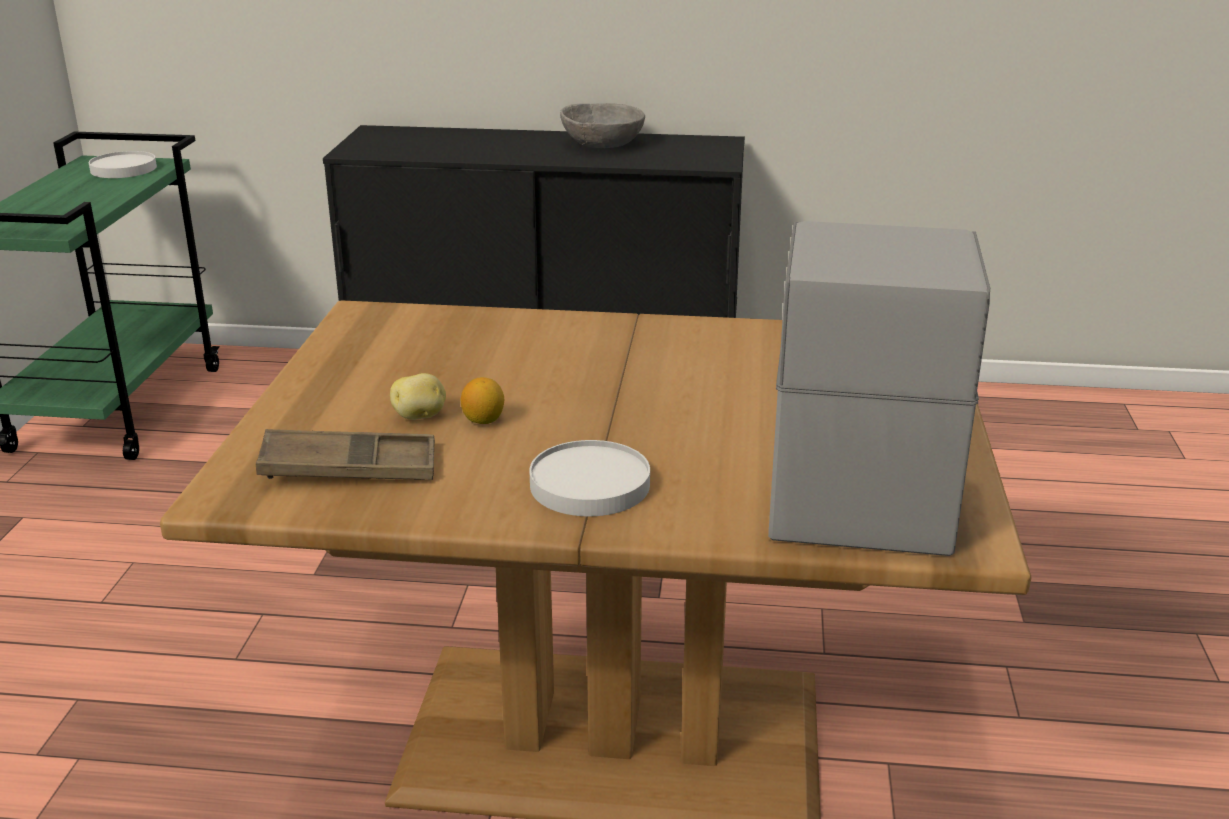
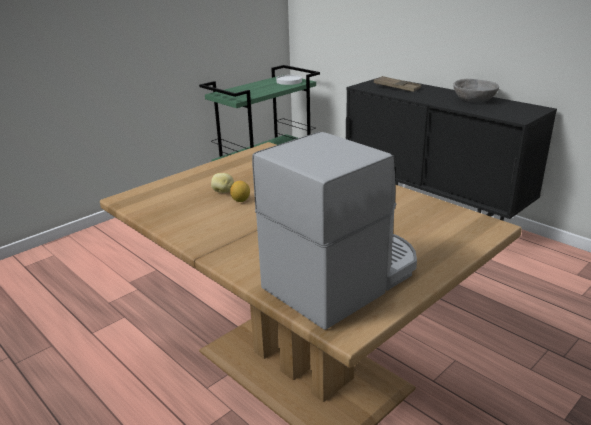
camera: 40 degrees right, 0 degrees up
(349, 468) = (172, 202): brown tray -> brown tray (397, 87)
(588, 485) = (234, 238): white plate -> none

